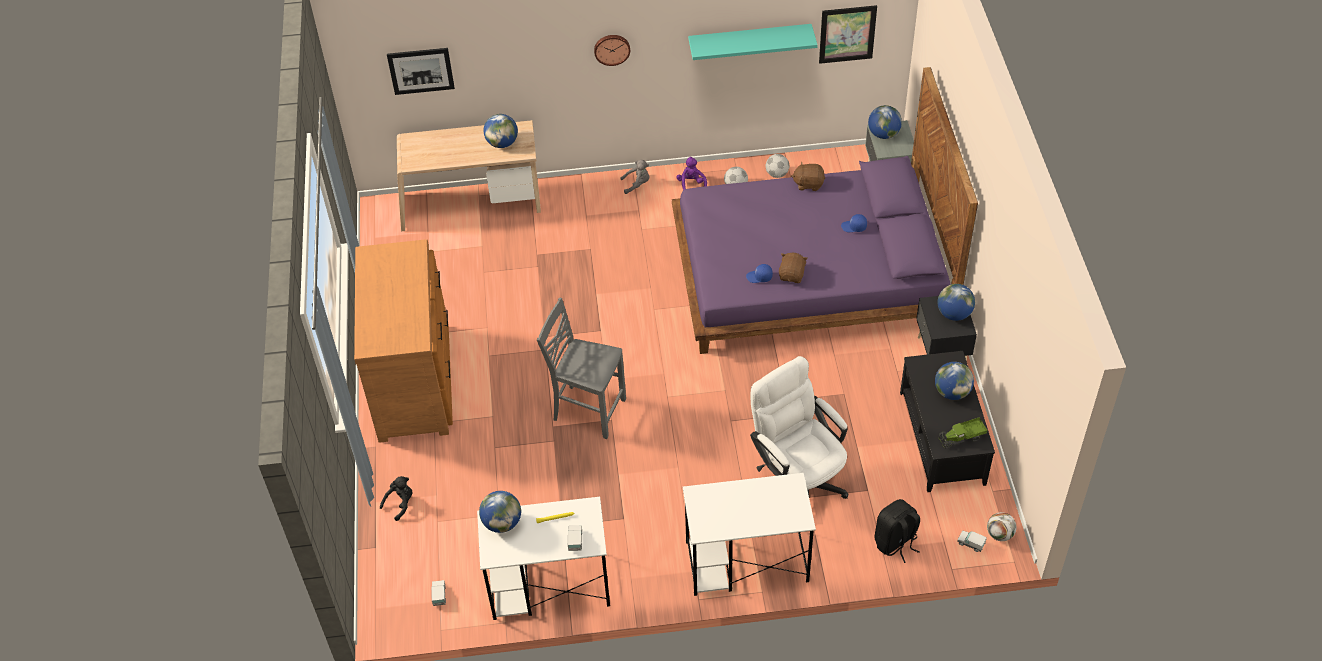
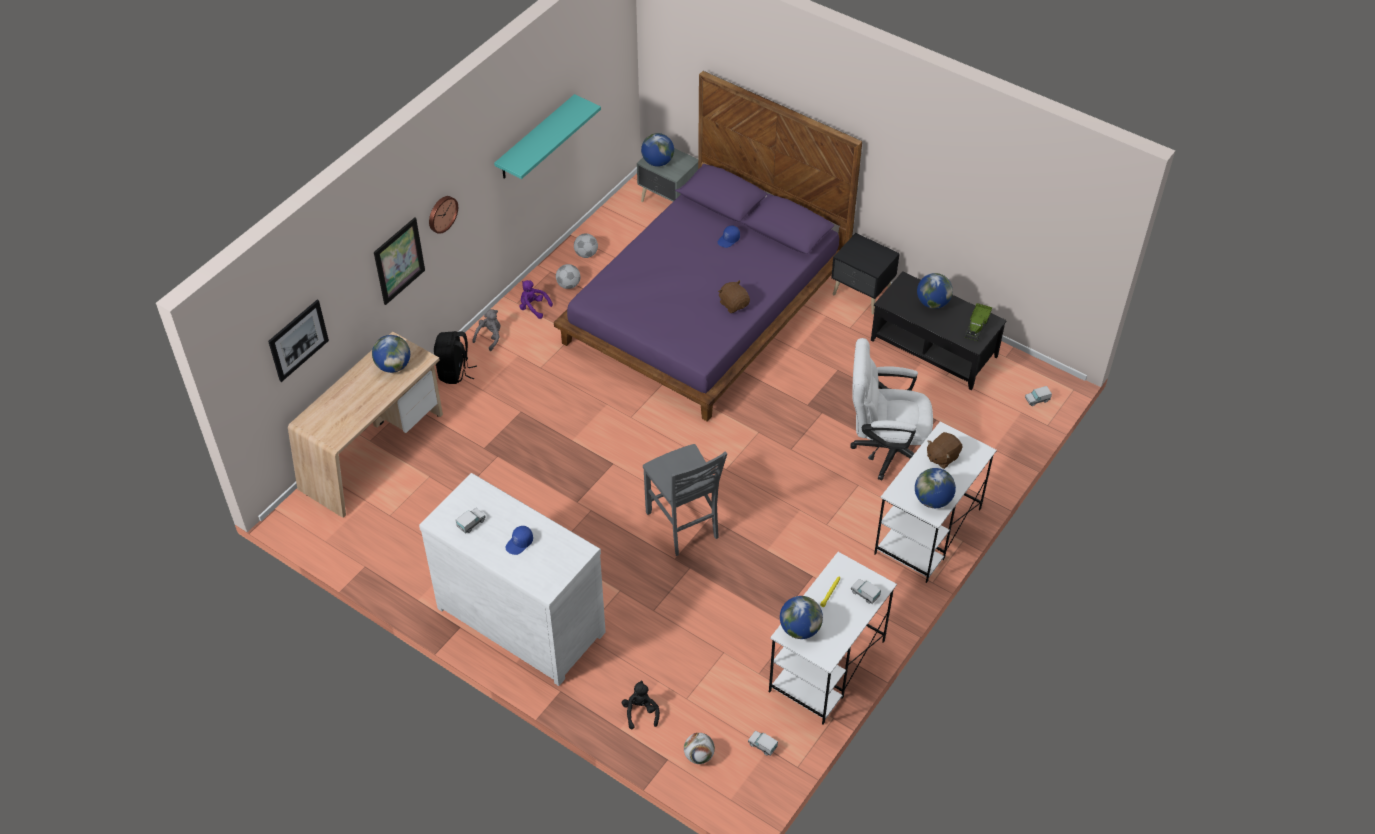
camera: 50 degrees left, 0 degrees up
(382, 271) = (471, 523): none -> toy truck
(415, 381) = (522, 617): brown dresser -> white dresser
(588, 410) = (683, 526): grey chair -> grey chair turned 90 degrees counterclockwise
(759, 277) = (714, 322): blue cap -> blue cap (519, 543)
(808, 184) = (656, 233): brown plush toy -> brown plush toy (942, 457)
(847, 34) = (598, 88): picture -> picture (399, 261)
(895, 543) = (996, 438): black backpack -> black backpack (455, 372)
(954, 314) = (868, 250): globe -> globe (932, 500)
(999, 534) = (1044, 380): football -> football (699, 755)

